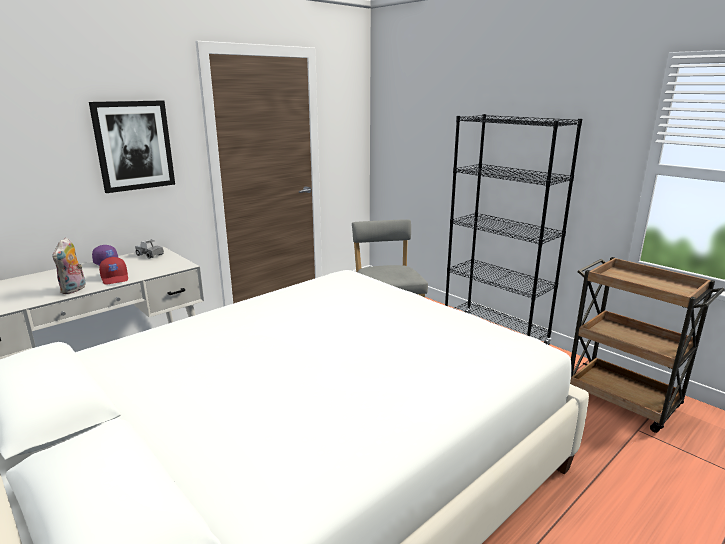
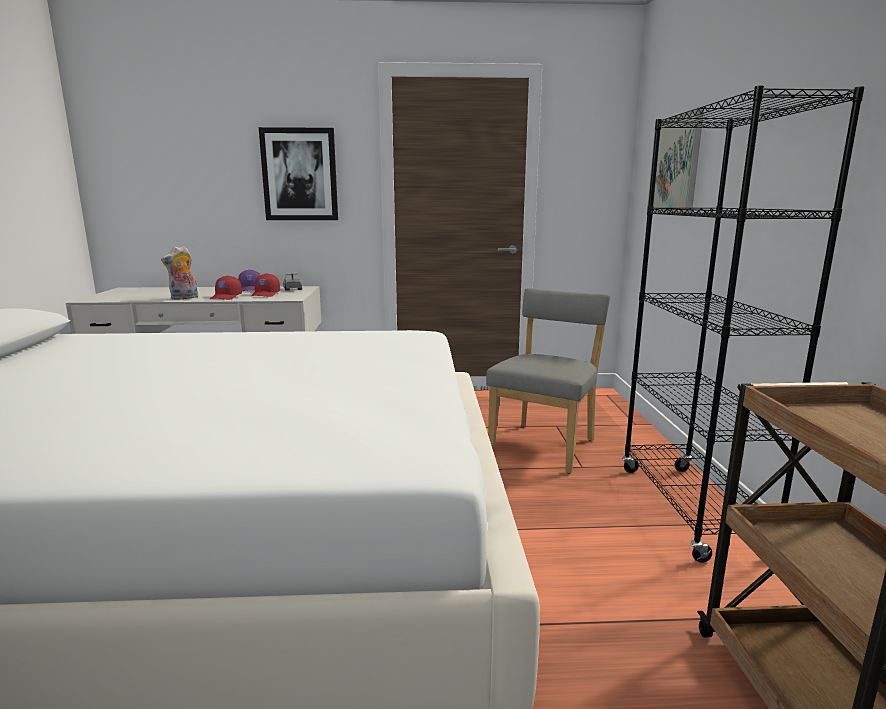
camera: 40 degrees right, 5 degrees down
(145, 266) = (266, 294): none -> red cap
(422, 130) = (674, 166): none -> picture

